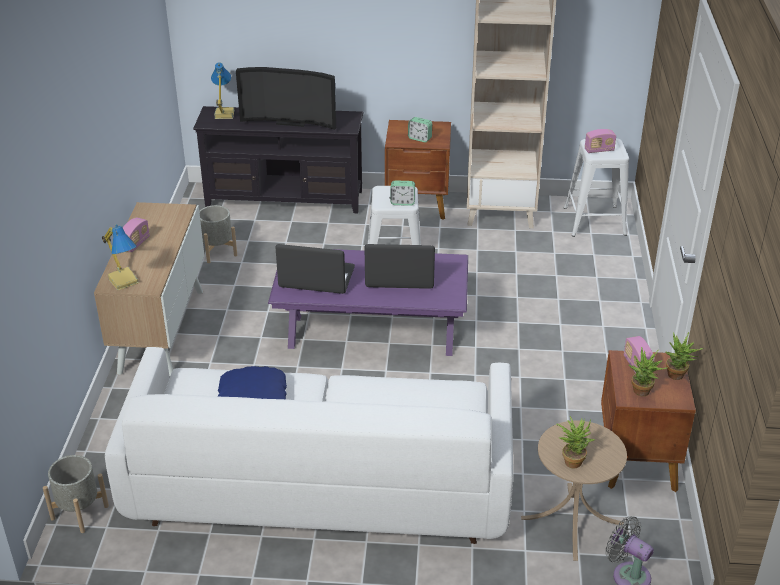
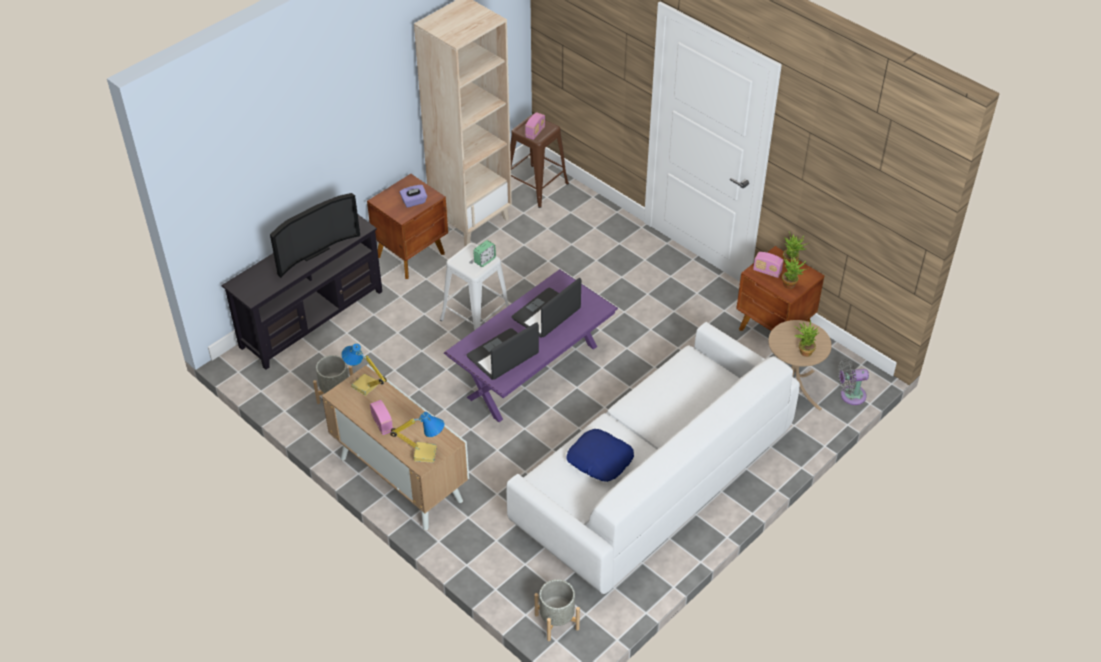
camera: 50 degrees left, 10 degrees up
(223, 114) = (252, 281): table lamp -> table lamp (364, 386)
(420, 138) = (414, 202): alarm clock -> purple tissue box
(594, 221) = (536, 186): white stool -> brown stool

